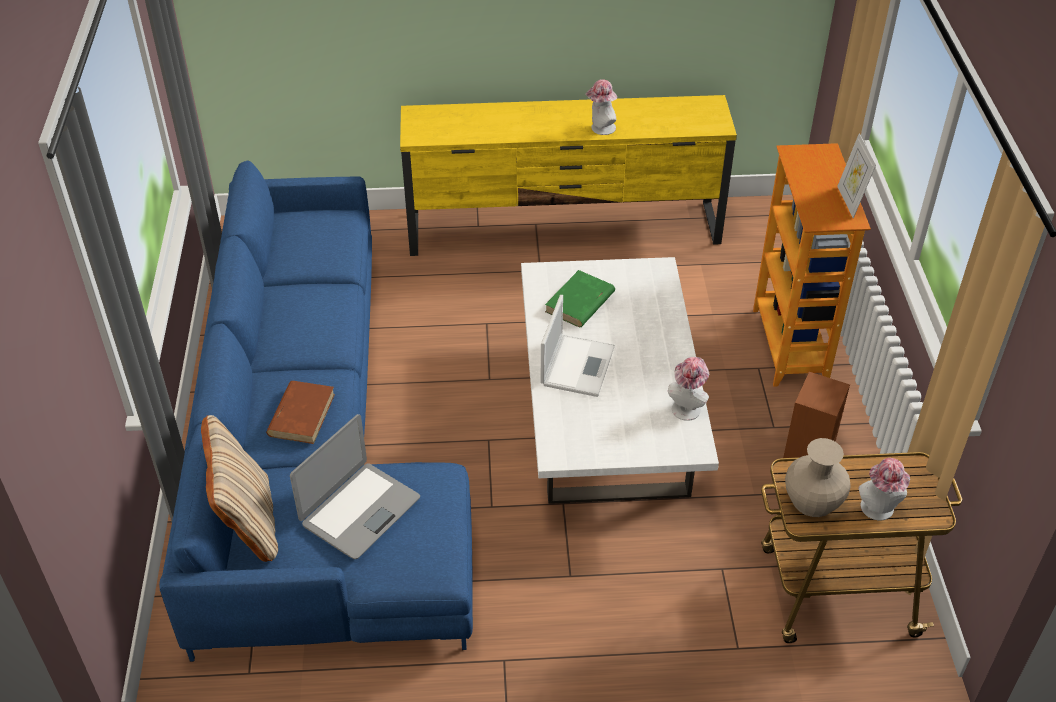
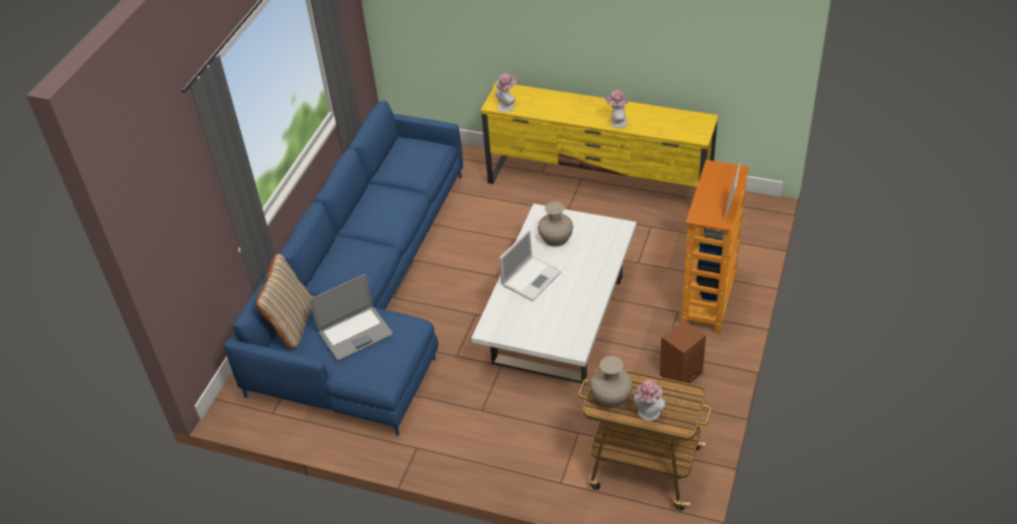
camera: 25 degrees right, 0 degrees up
(301, 414) = (351, 268): brown book -> none
(579, 302) = (555, 238): green book -> beige vase
(687, 406) = (586, 321): hat -> hat (507, 106)

